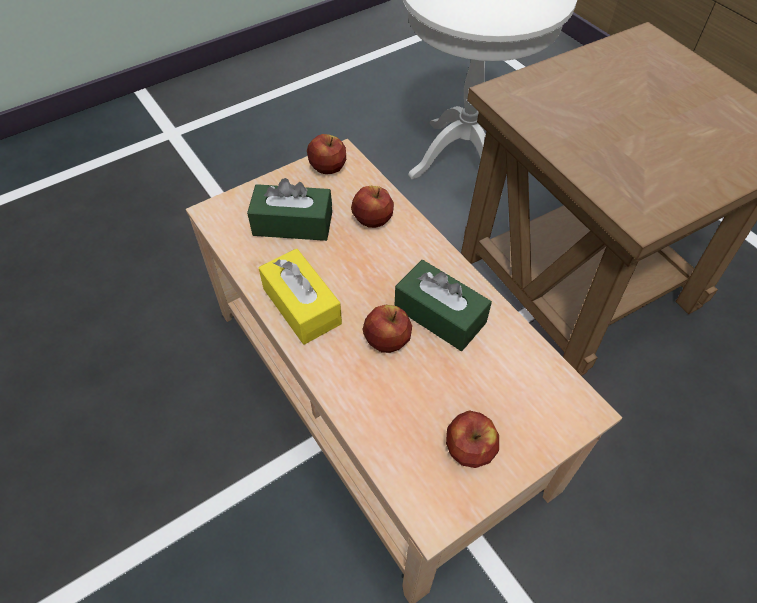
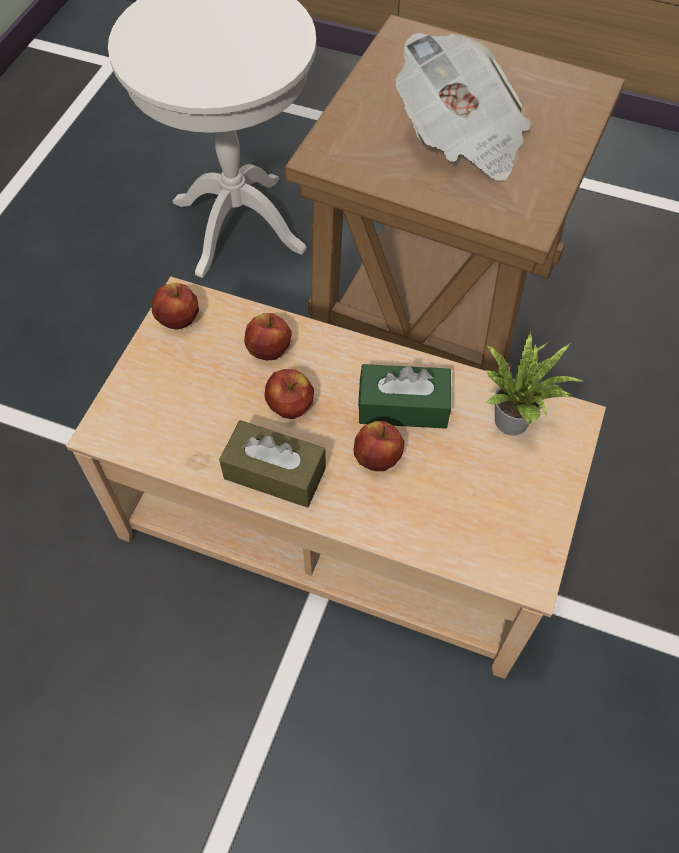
camera: 35 degrees left, 5 degrees up
(293, 224) = (194, 397): green tissue box -> none
(302, 306) = (275, 473): yellow tissue box -> brown tissue box
(469, 449) = (515, 507): apple -> apple (290, 405)
(527, 379) = (516, 419): none -> potted plant
(635, 127) = (461, 137): none -> newspaper

